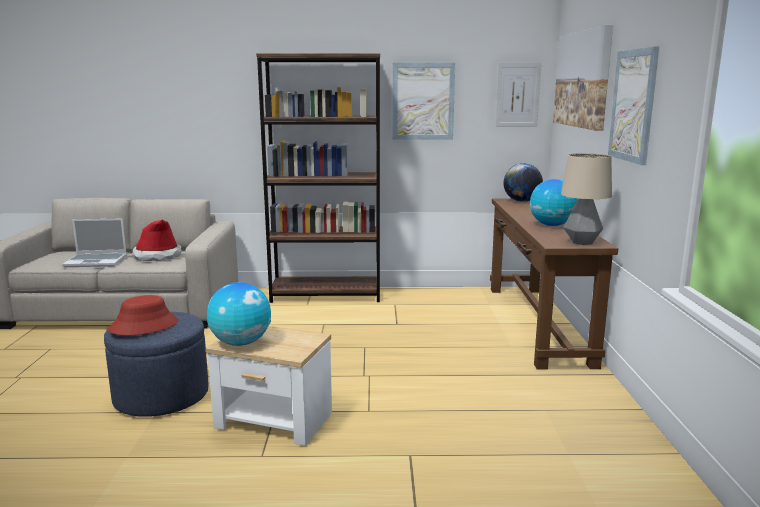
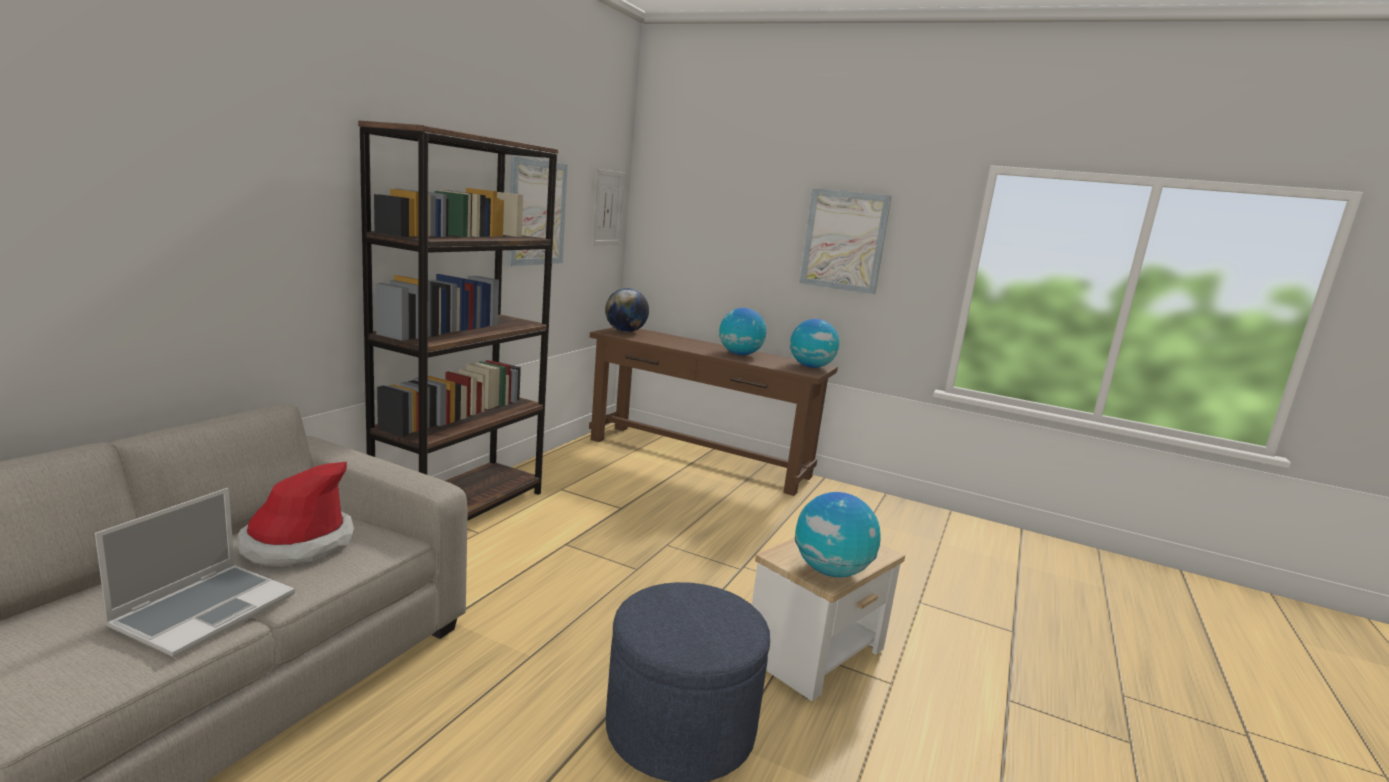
camera: 65 degrees left, 0 degrees up
(144, 326) = (694, 626): red hat -> none
(581, 242) = (811, 367): table lamp -> globe
(583, 79) = (718, 203): picture -> none

